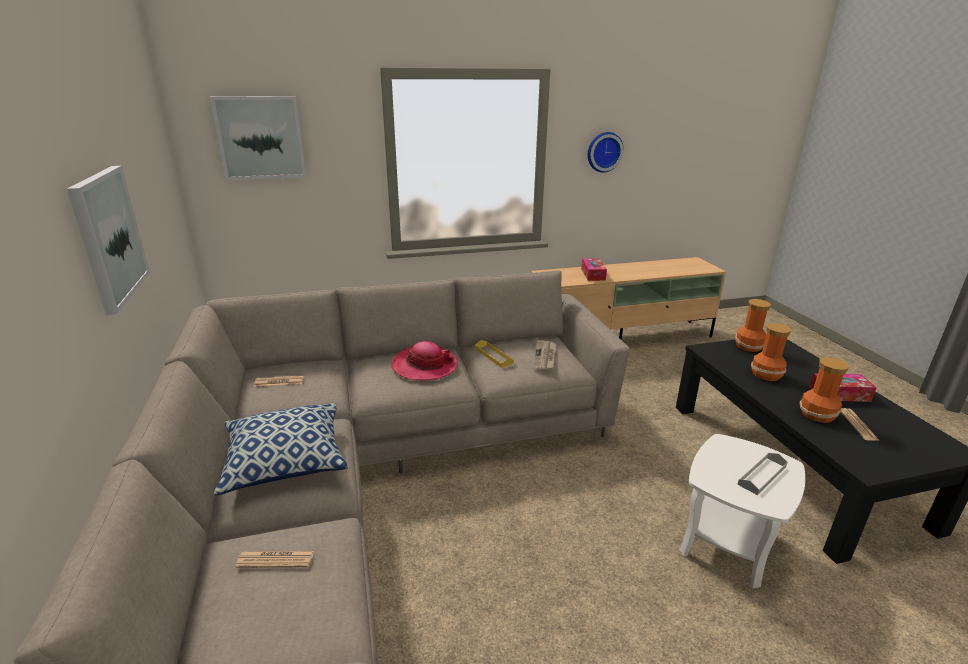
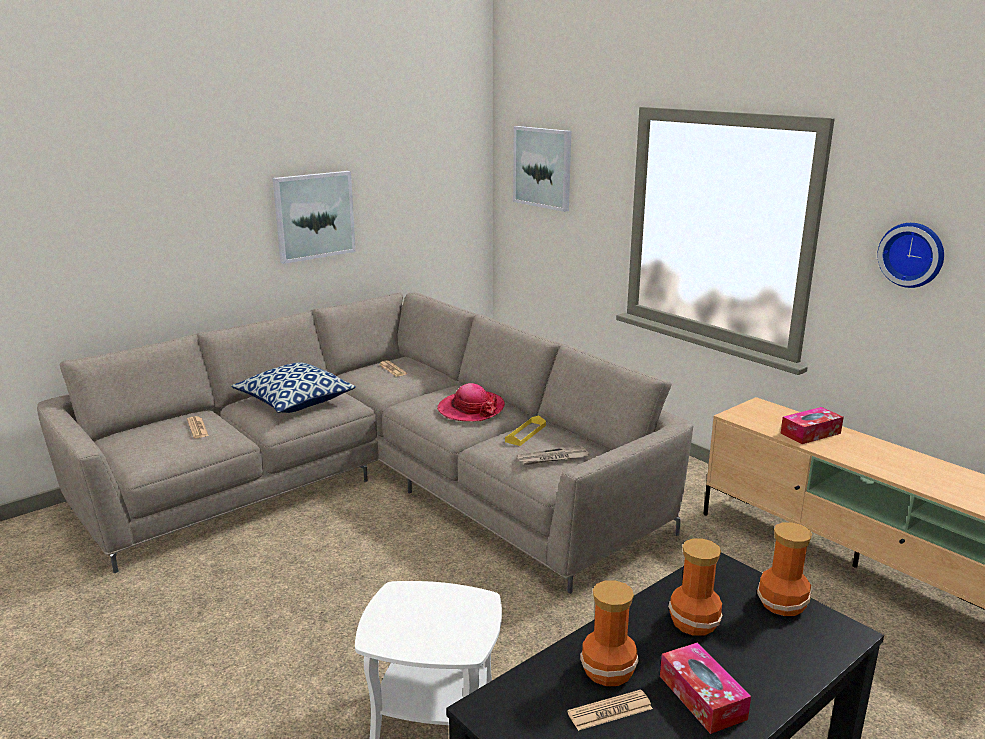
camera: 65 degrees right, 5 degrees down
(762, 475) = (429, 629): grey tray -> none

